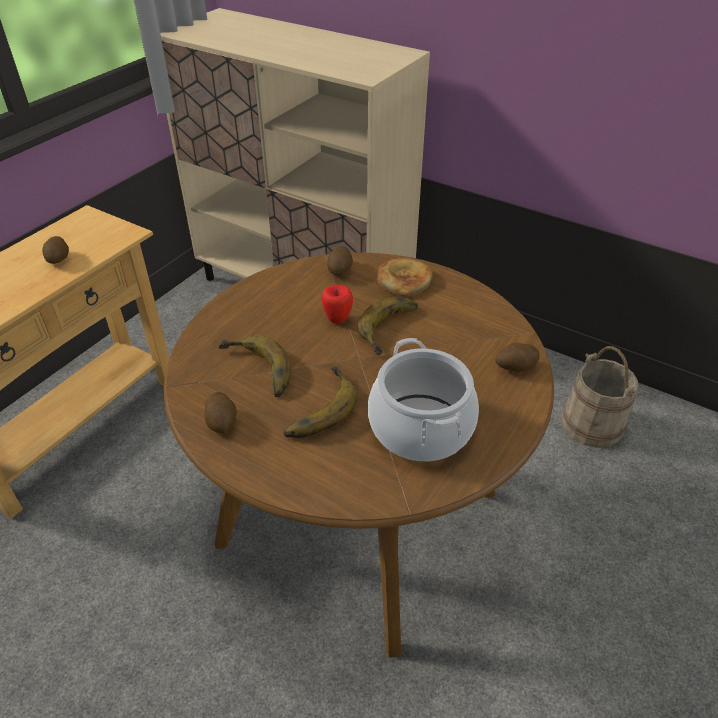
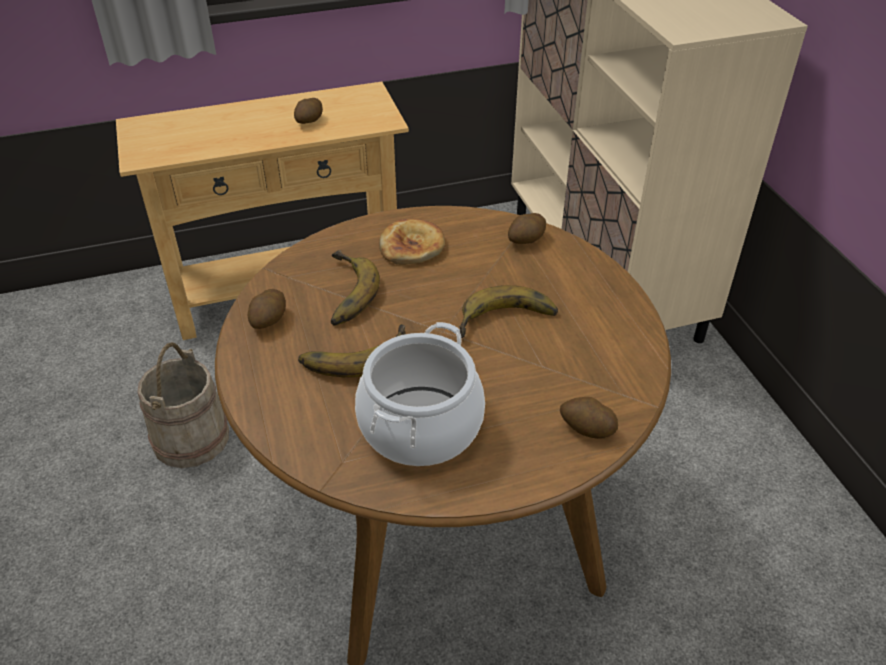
camera: 40 degrees right, 0 degrees up
(338, 319) = (467, 285): apple -> none
(404, 280) = (578, 281): bread -> bread (411, 246)
(592, 424) = (809, 603): beige bucket -> beige bucket (191, 438)

